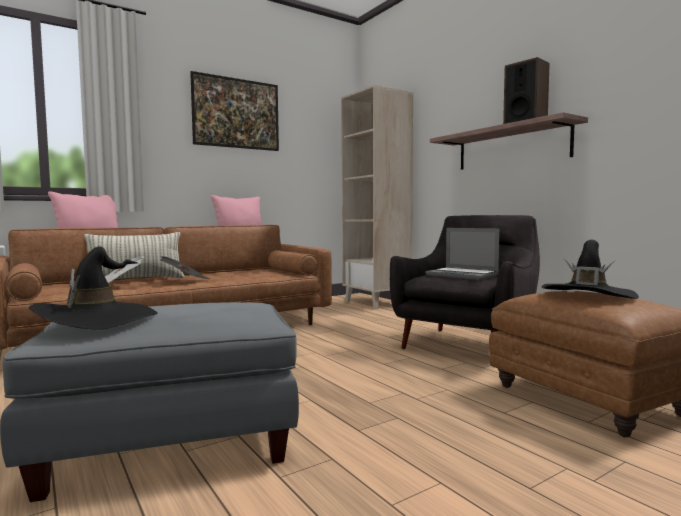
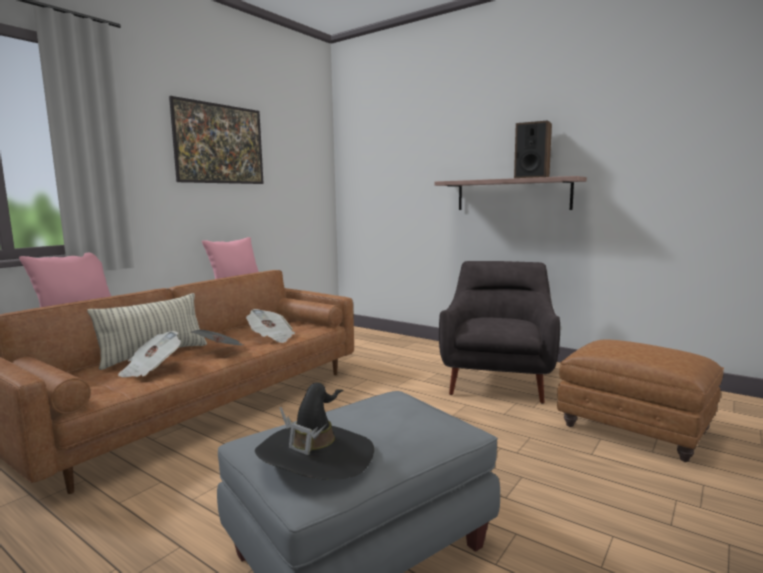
camera: 20 degrees left, 5 degrees up
(241, 277) = (271, 338): none -> newspaper
(377, 303) = (370, 336): beige bookcase -> none
(463, 275) = (504, 324): laptop -> none
(588, 294) = (637, 348): black hat -> none

